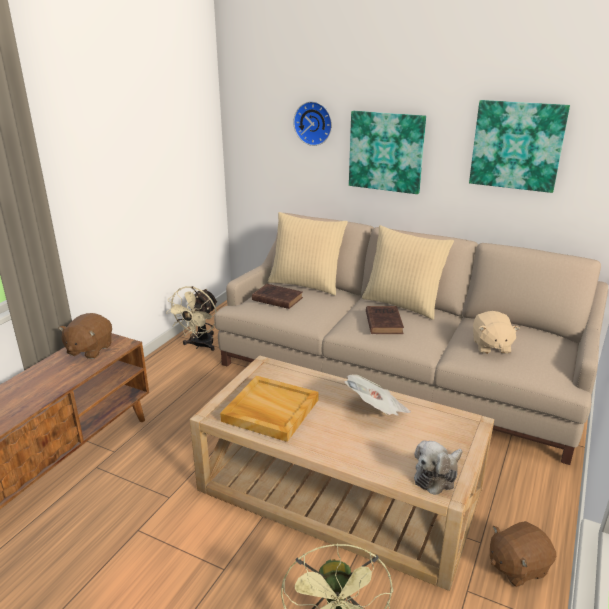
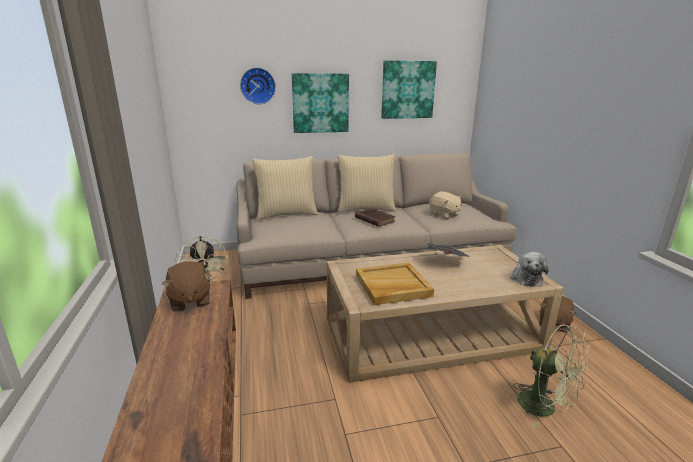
camera: 40 degrees left, 5 degrees down
(276, 299) = (282, 226): brown book -> none

